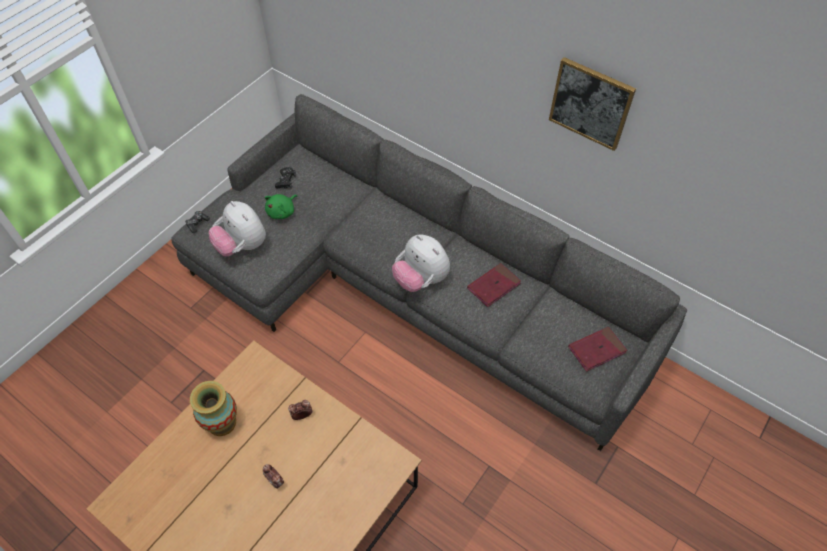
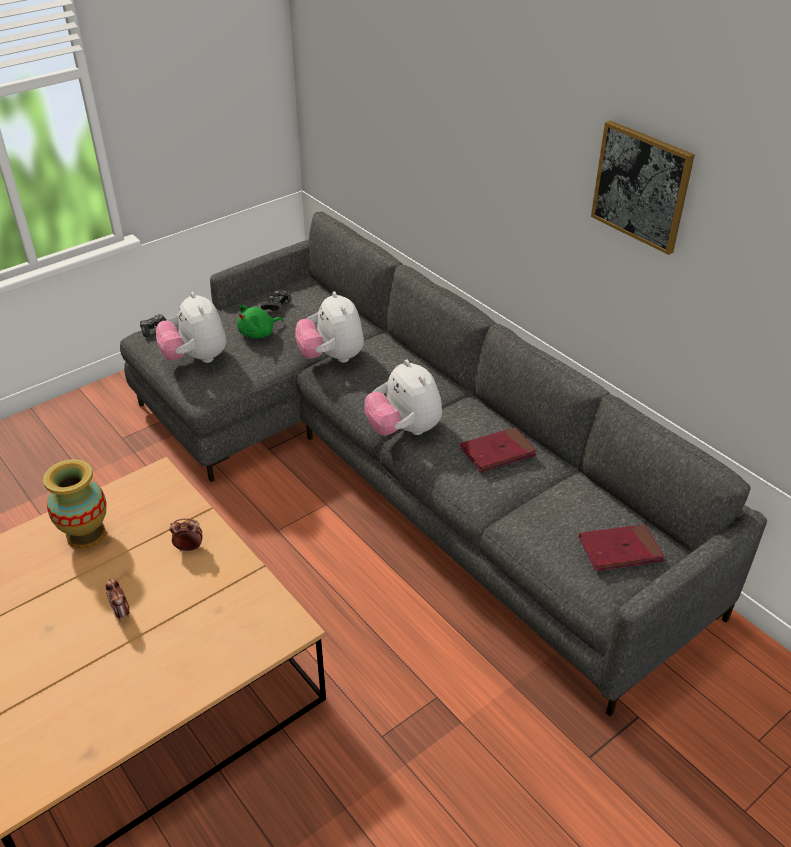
camera: 15 degrees right, 15 degrees down
(346, 223) = (332, 357): none -> plush toy

